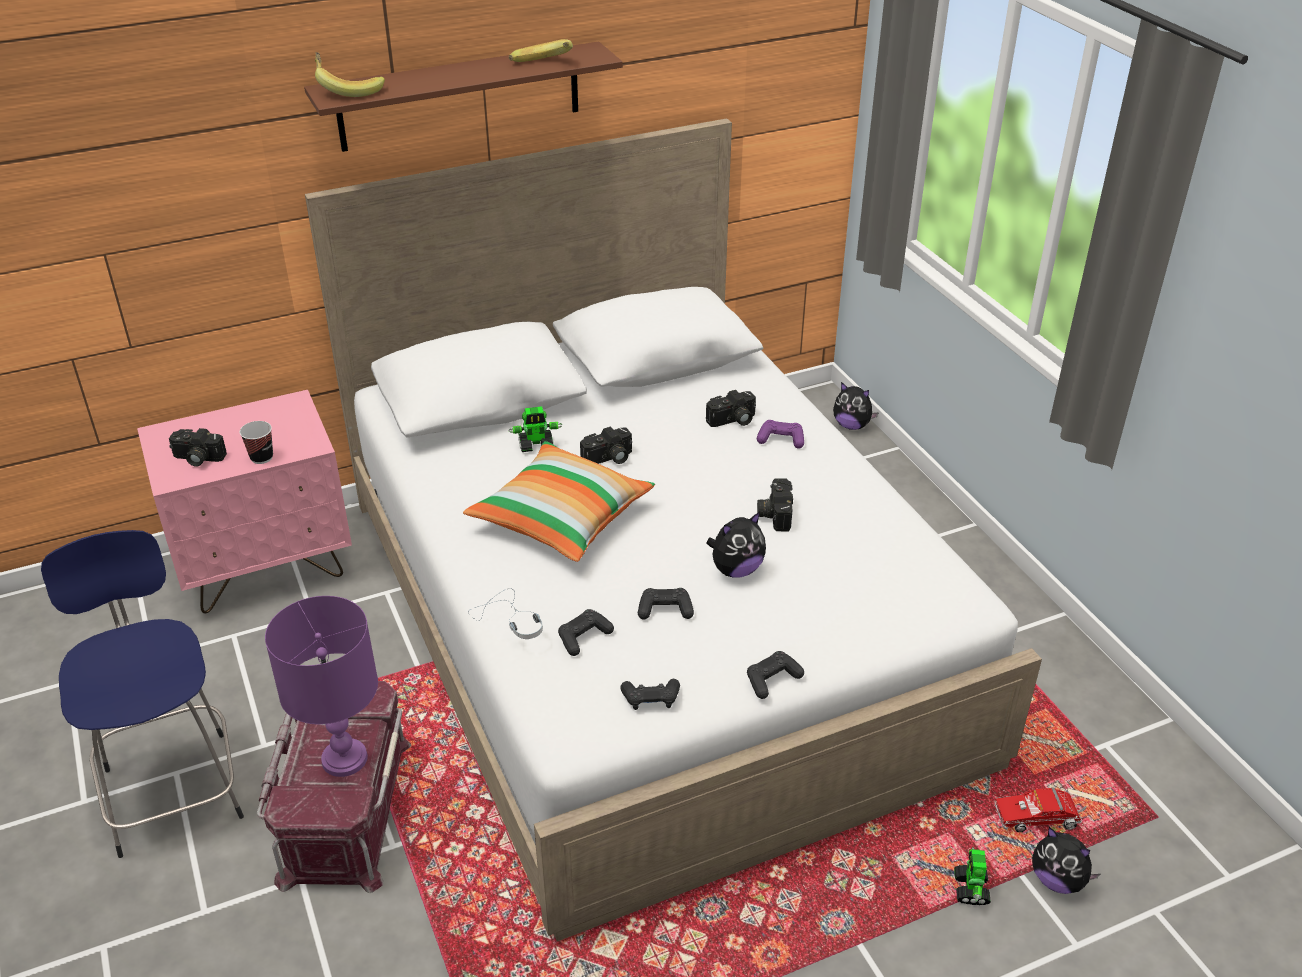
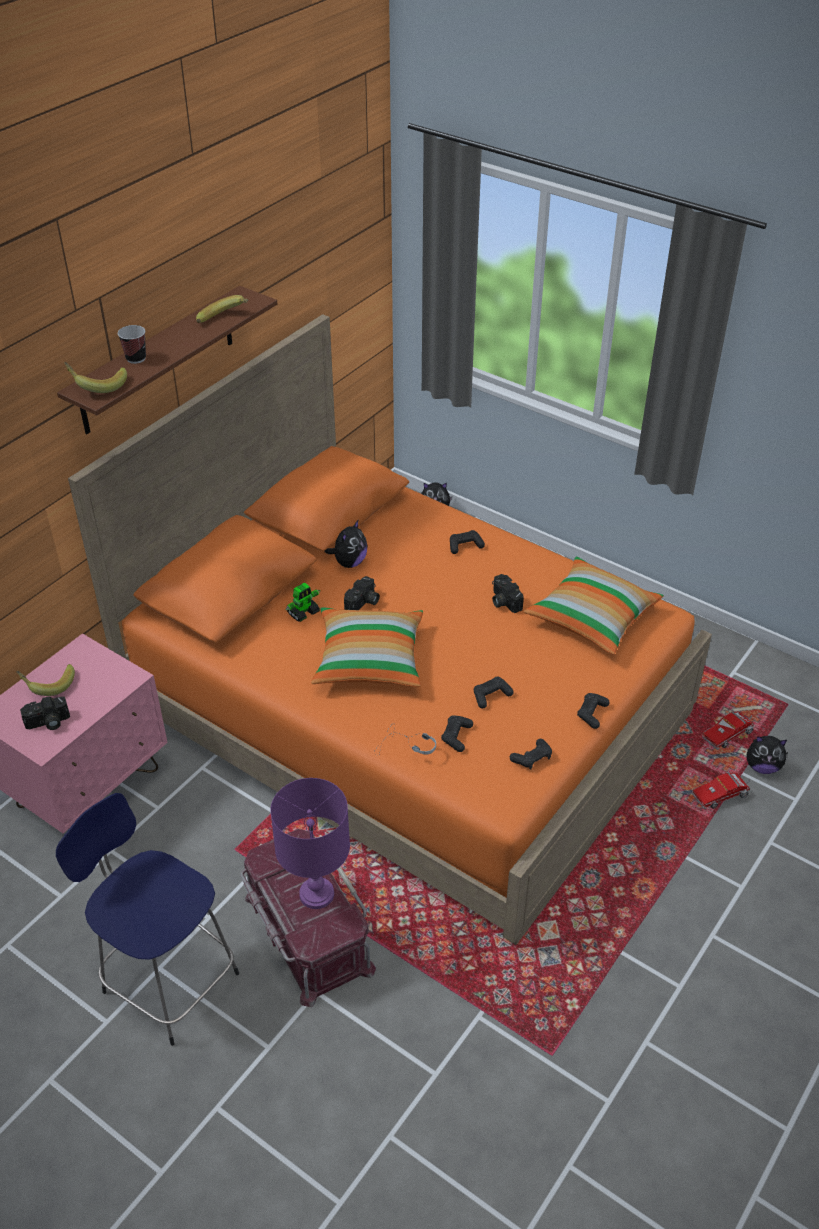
camera: 30 degrees left, 5 degrees up
(232, 424) = (48, 684): none -> banana
(261, 457) = (100, 701): cup -> cup (136, 358)
(652, 621) = (409, 708): white bed -> orange bed
(733, 421) = (422, 543): camera -> none
(736, 569) = (511, 650): plush toy -> plush toy (349, 562)
(781, 440) = (465, 546): purple game controller -> black game controller
(870, 571) = (592, 617): none -> pillow
(971, 889) = (722, 794): toy robot -> toy truck

